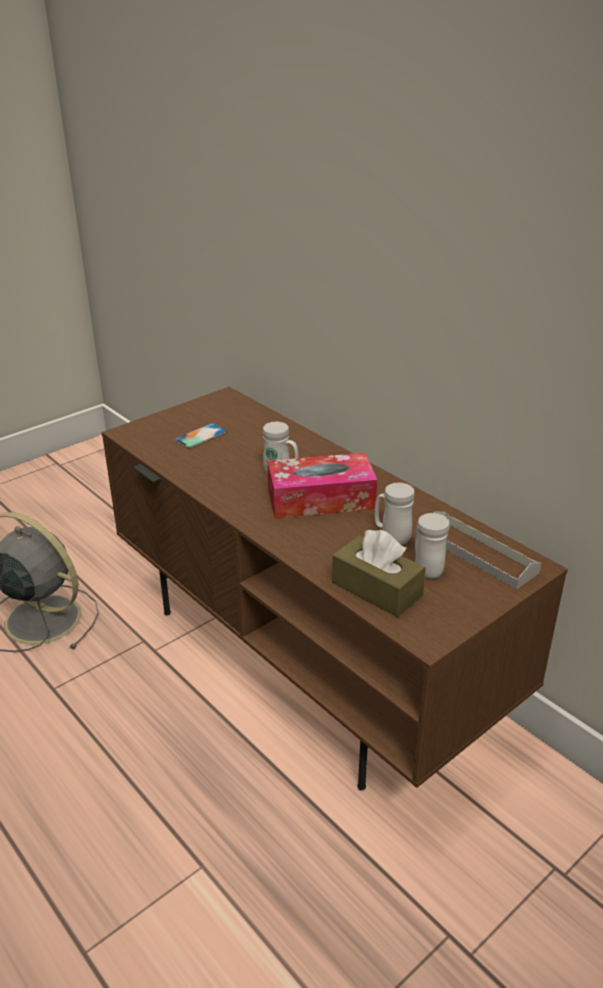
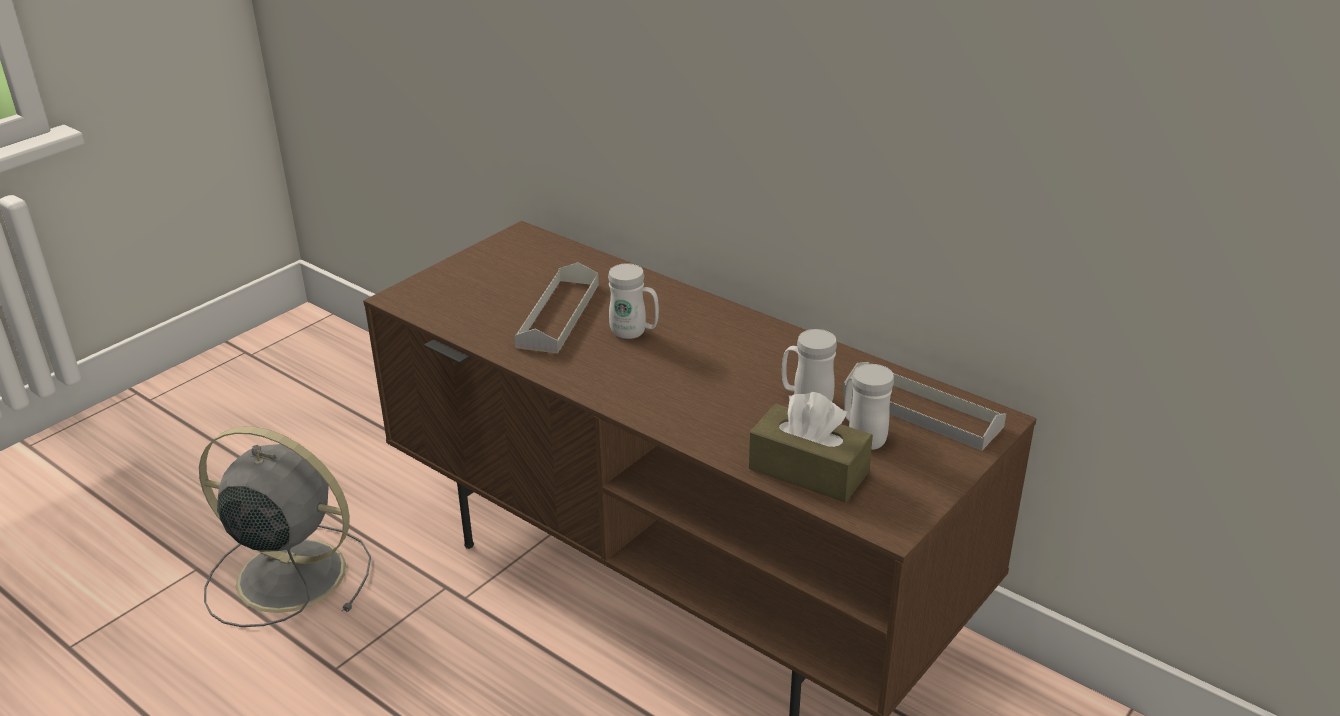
camera: 10 degrees left, 0 degrees up
(200, 436) = (506, 293): phone -> none
(231, 455) = (558, 315): none -> grey tray
(321, 499) = (698, 362): tissue box -> none

